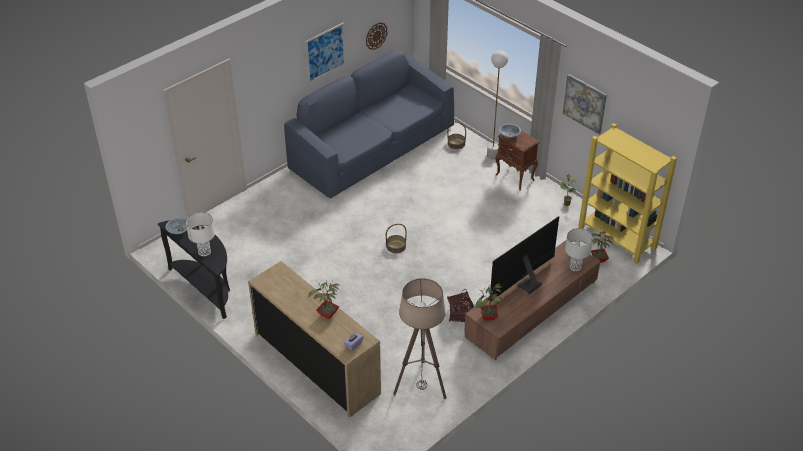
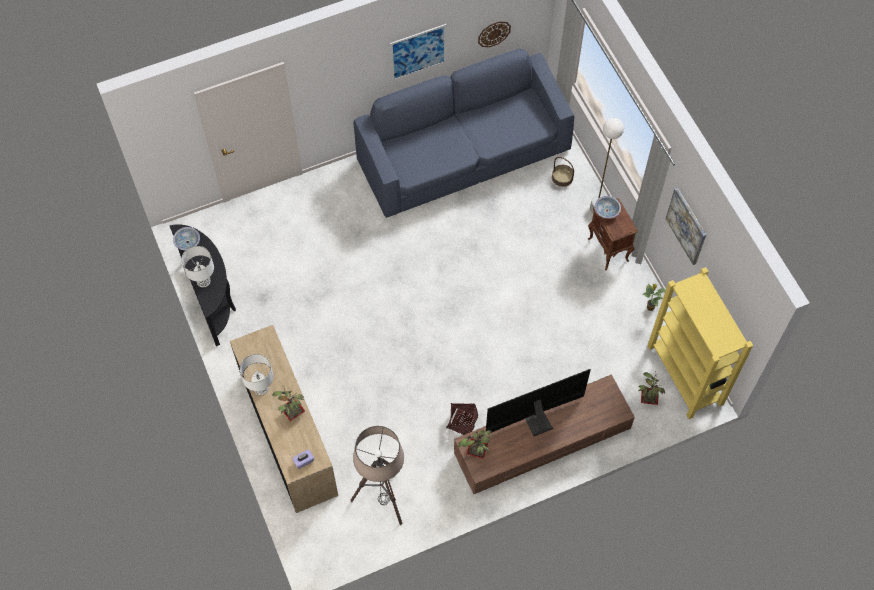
camera: 20 degrees right, 20 degrees up
(396, 246) = (431, 307): basket -> none
(575, 266) = (602, 416): white table lamp -> white table lamp (261, 388)

